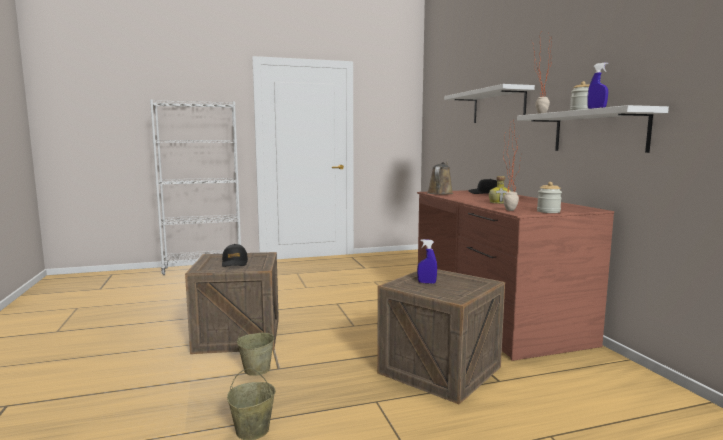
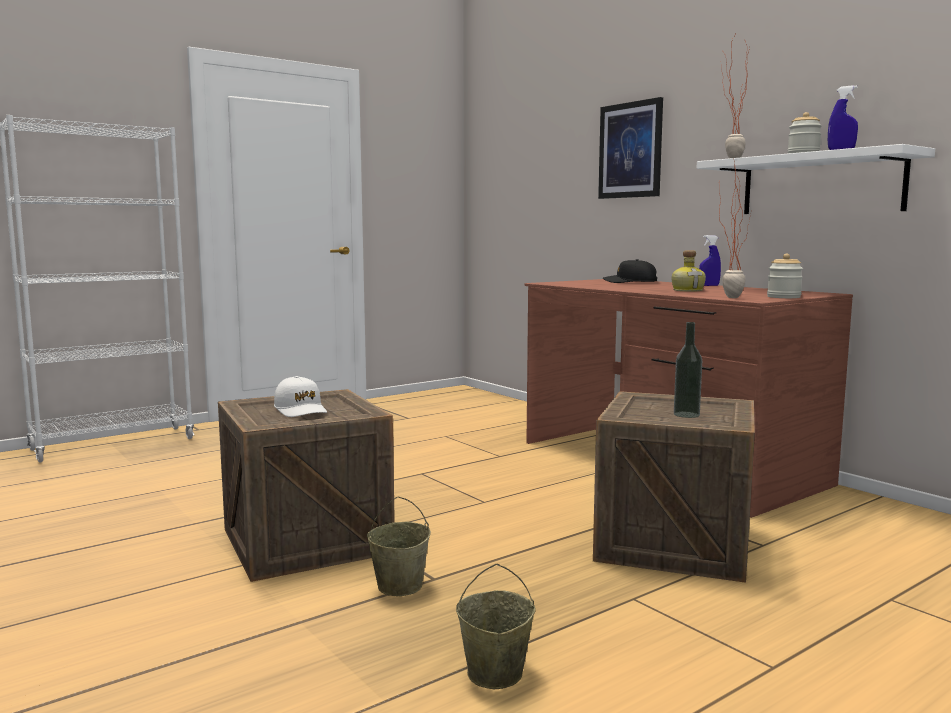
camera: 20 degrees left, 0 degrees up
(235, 263) = (300, 410): black cap -> white cap
(426, 283) = (652, 411): blue spray bottle -> blue spray bottle (709, 285)
(440, 193) = (566, 283): brown watering can -> none
(443, 288) = (686, 414): none -> bottle
(498, 106) = (630, 150): white shelf -> picture

